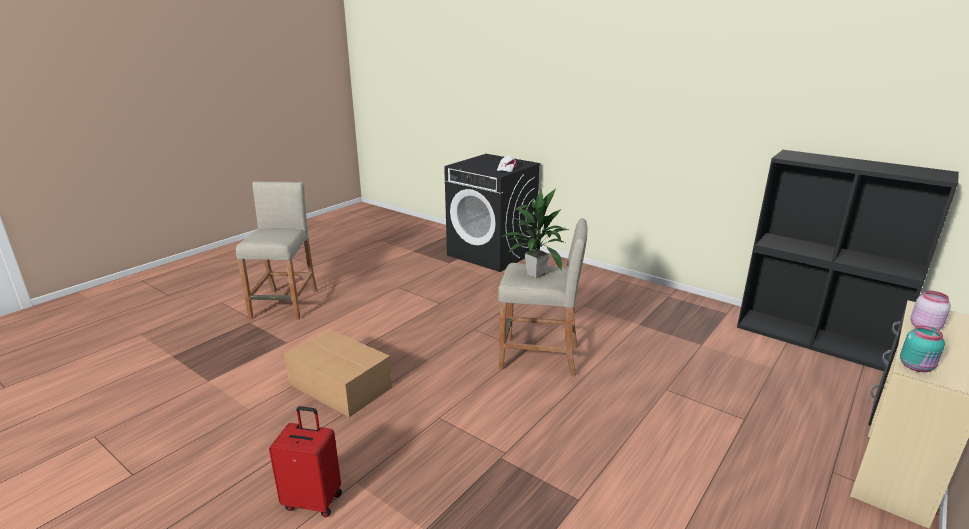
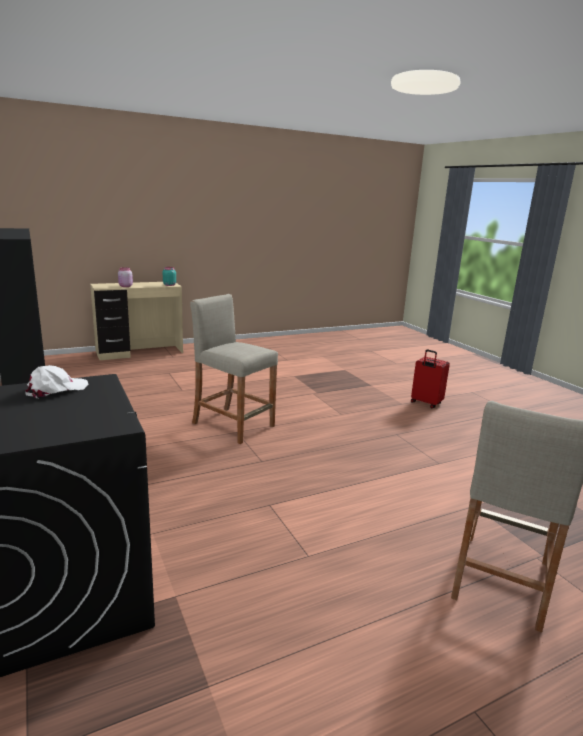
camera: 155 degrees left, 5 degrees down
(341, 386) = (409, 448): cardboard box -> none
(535, 274) = (241, 346): potted plant -> none

